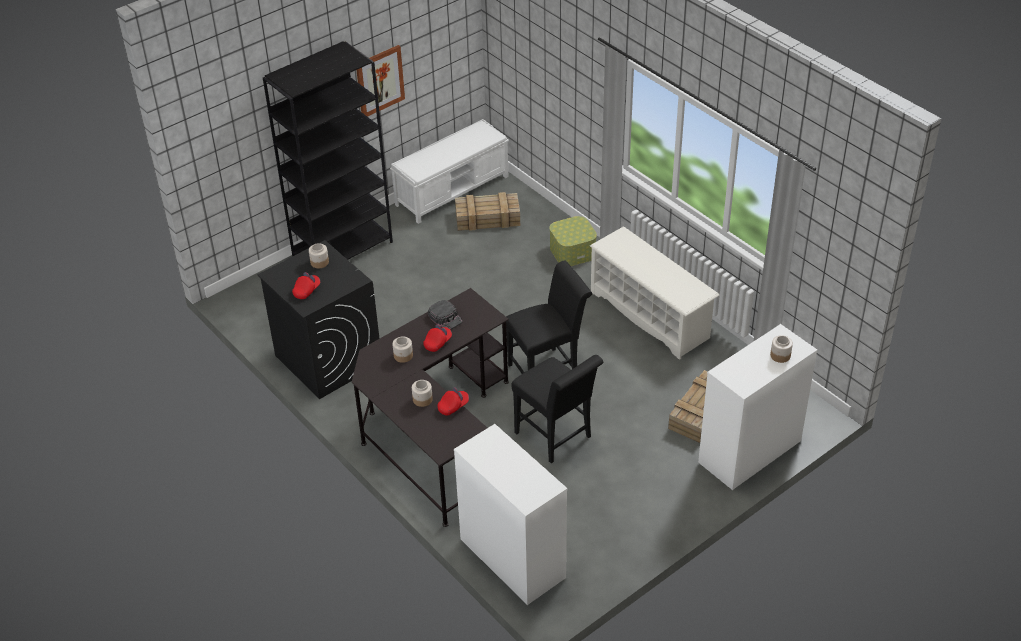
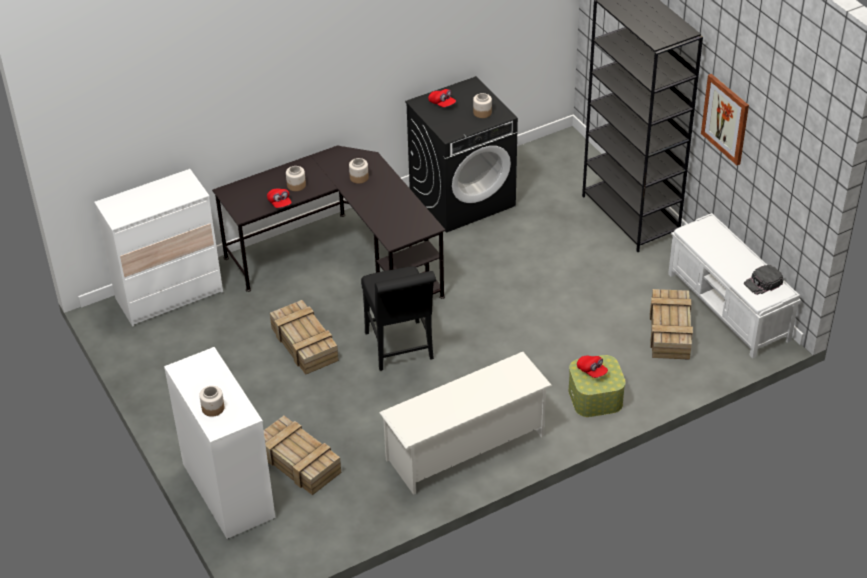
camera: 100 degrees right, 0 degrees up
(438, 343) = (369, 200): red cap -> red cap (591, 371)
(446, 318) = (404, 208): black cap -> black cap (763, 283)
(556, 438) = (303, 343): black chair -> crate

